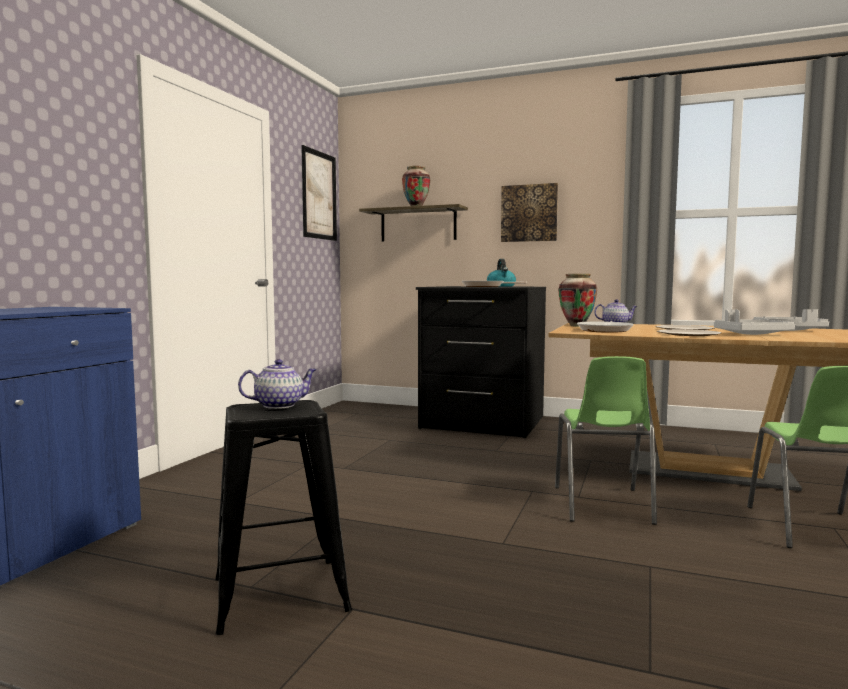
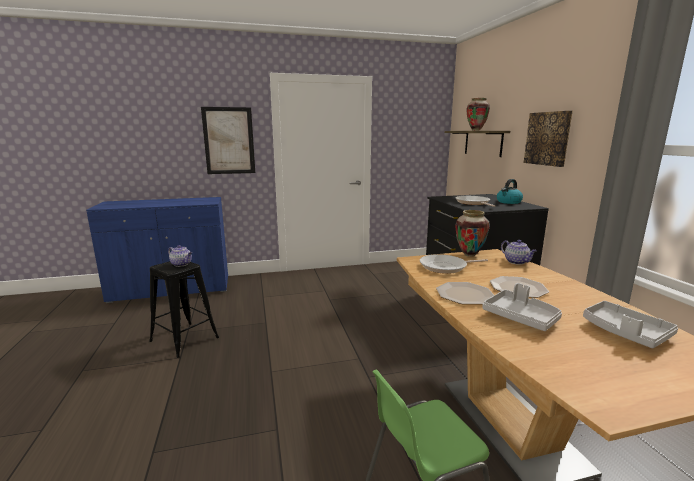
camera: 55 degrees right, 10 degrees up
(319, 195) = (424, 122): picture -> picture (229, 141)
(602, 505) = (362, 389): green chair -> none

